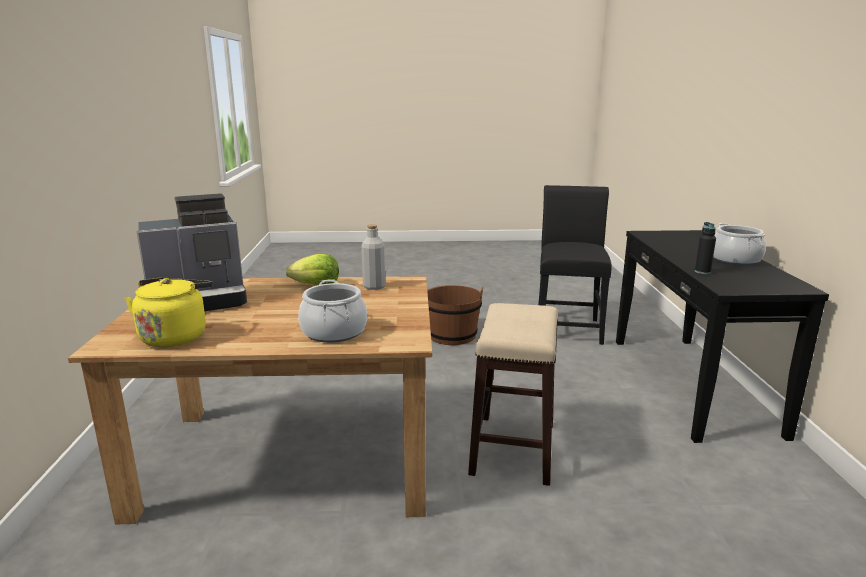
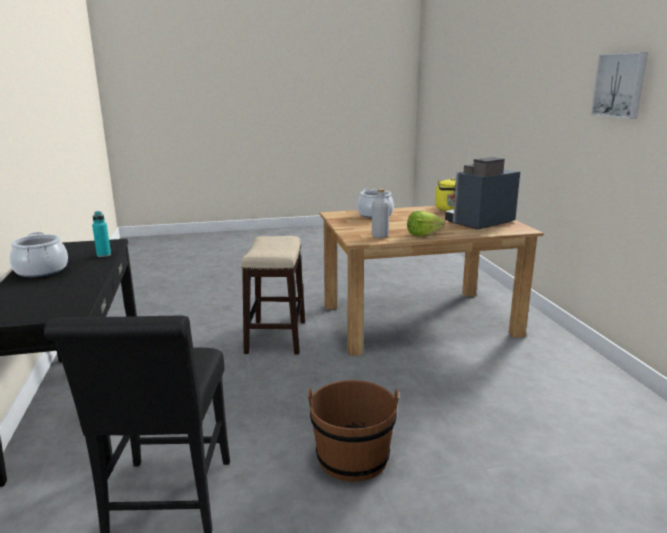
camera: 170 degrees right, 0 degrees up
(77, 87) = (620, 85): none -> picture
(702, 272) = (104, 255): black bottle -> turquoise bottle

